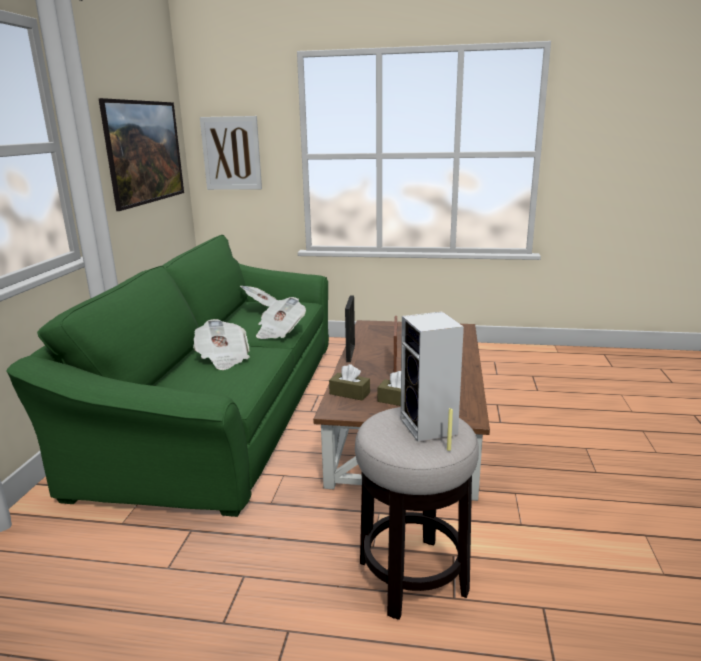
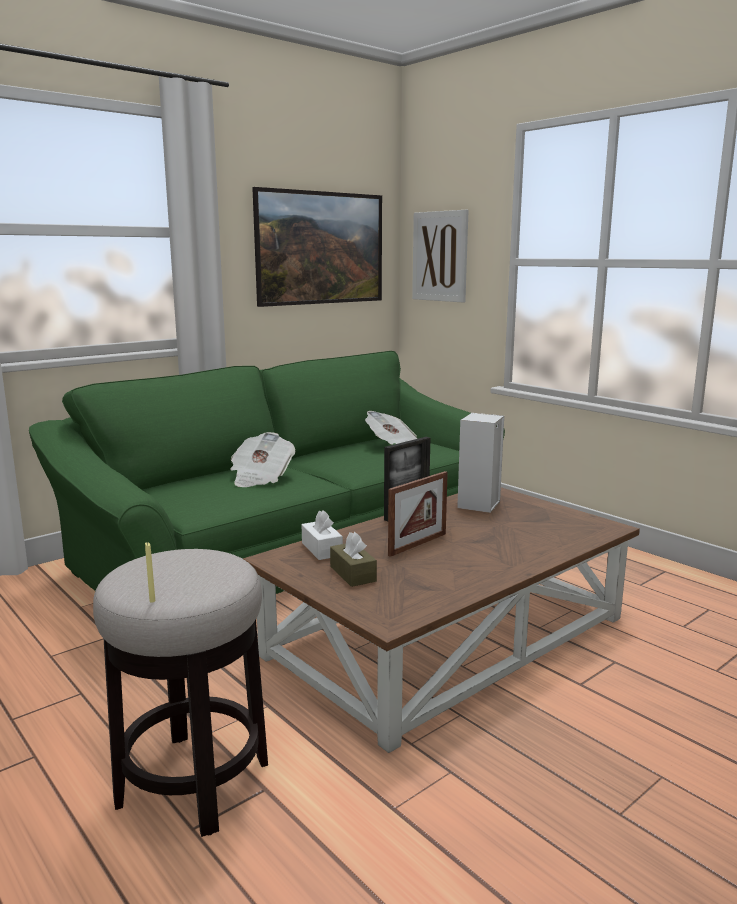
camera: 40 degrees right, 5 degrees down
(280, 332) = (363, 469): newspaper -> none
(349, 393) = (322, 549): brown tissue box -> white tissue box
(430, 428) = (186, 576): speaker -> speaker (479, 505)

